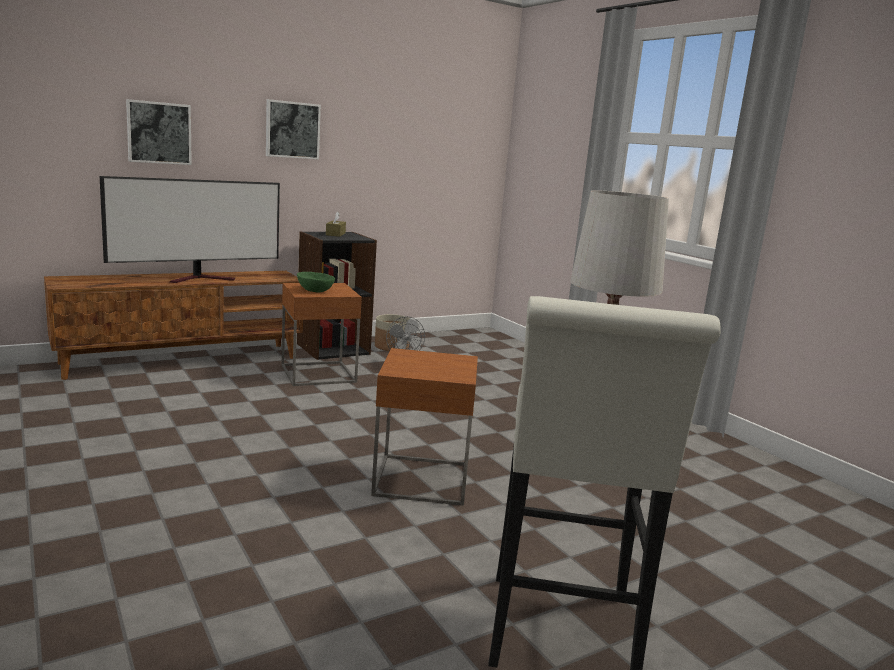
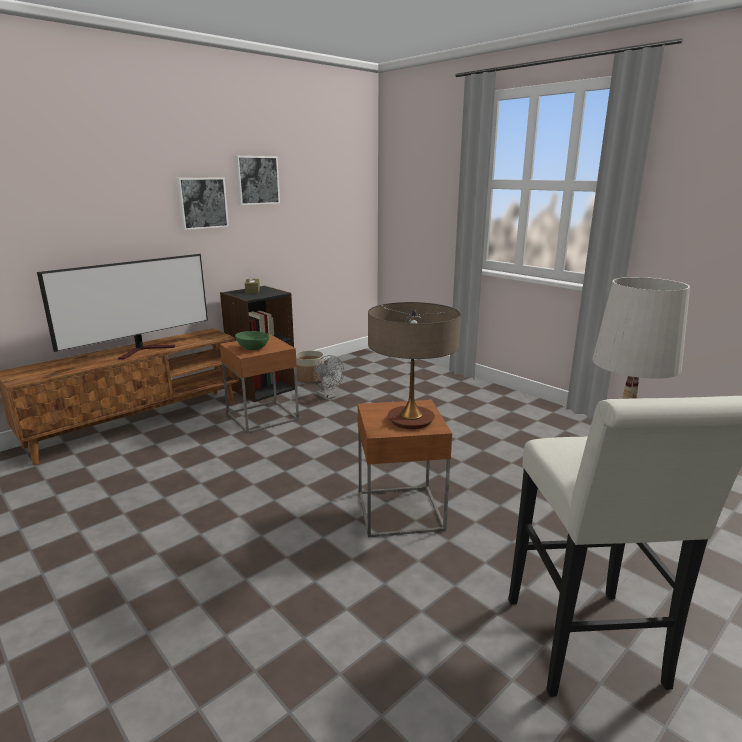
camera: 10 degrees left, 5 degrees up
(159, 133) = (82, 221): picture -> picture (256, 180)
(438, 368) = (410, 420): none -> table lamp

